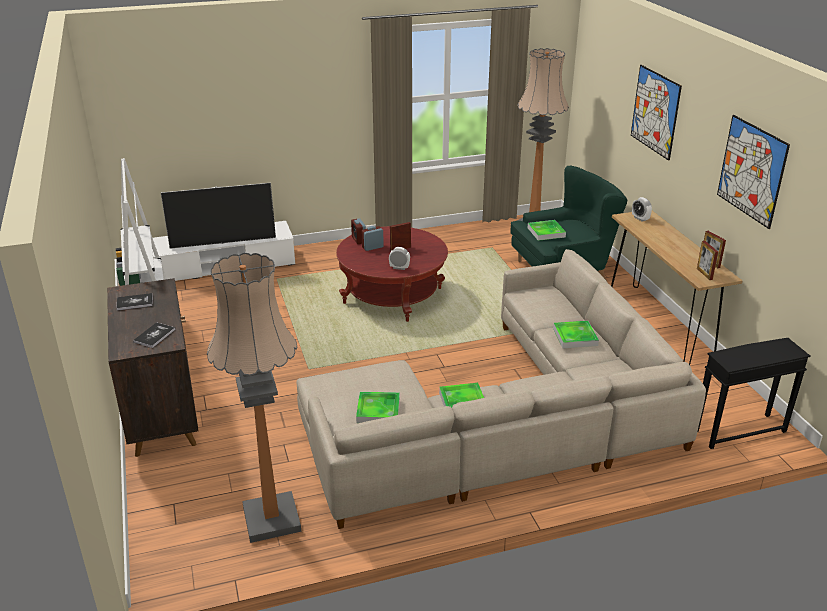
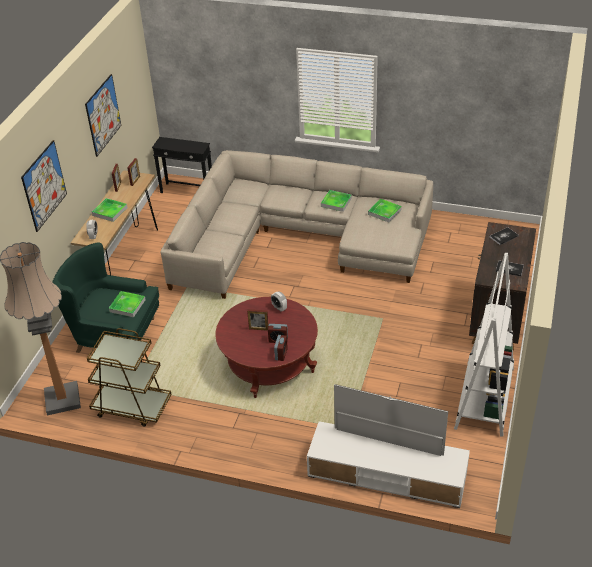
camera: 145 degrees left, 10 degrees up
(271, 519) = (458, 236): floor lamp -> none
(474, 239) = (131, 407): none -> brown cart
(575, 337) = (231, 214): tray -> tray (110, 211)

